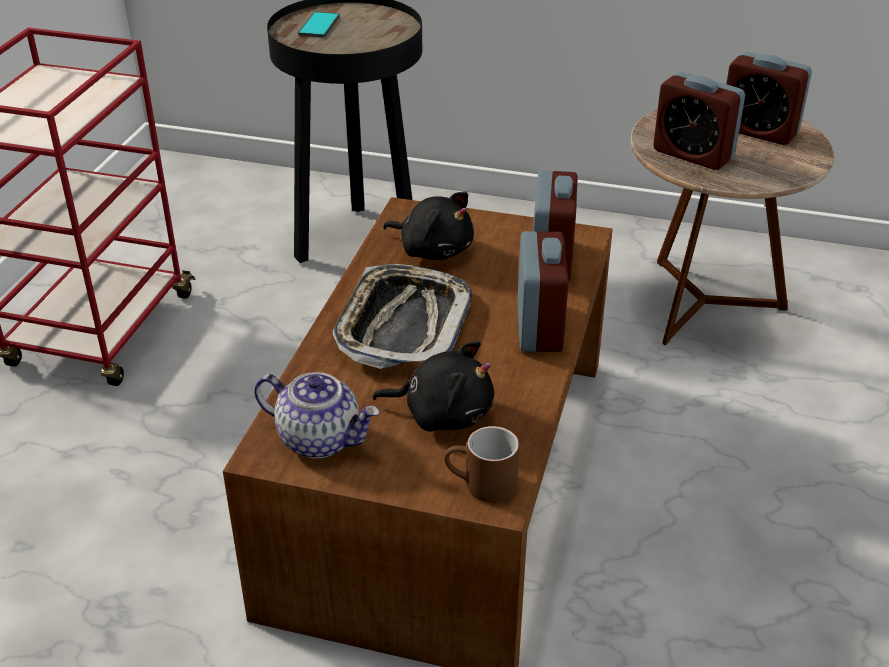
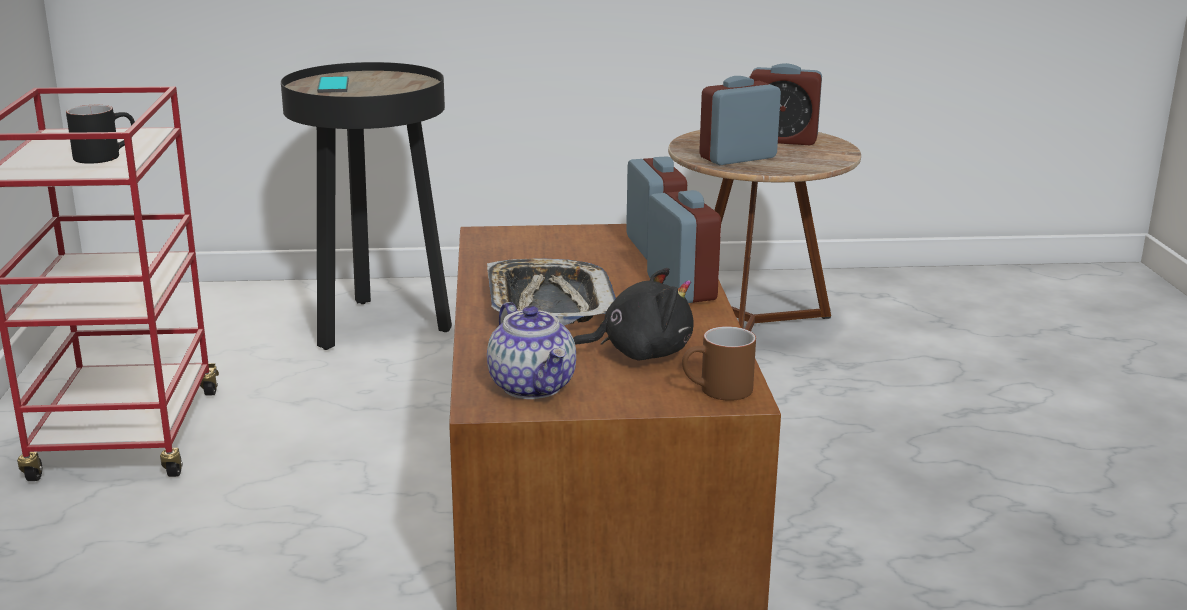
camera: 20 degrees left, 15 degrees down
(57, 114) = (105, 156): none -> black mug
(320, 439) = (533, 386): teapot -> teapot turned 60 degrees clockwise
(433, 250) = (535, 254): black plush toy -> none
(693, 154) = (738, 158): alarm clock -> alarm clock turned 135 degrees clockwise

